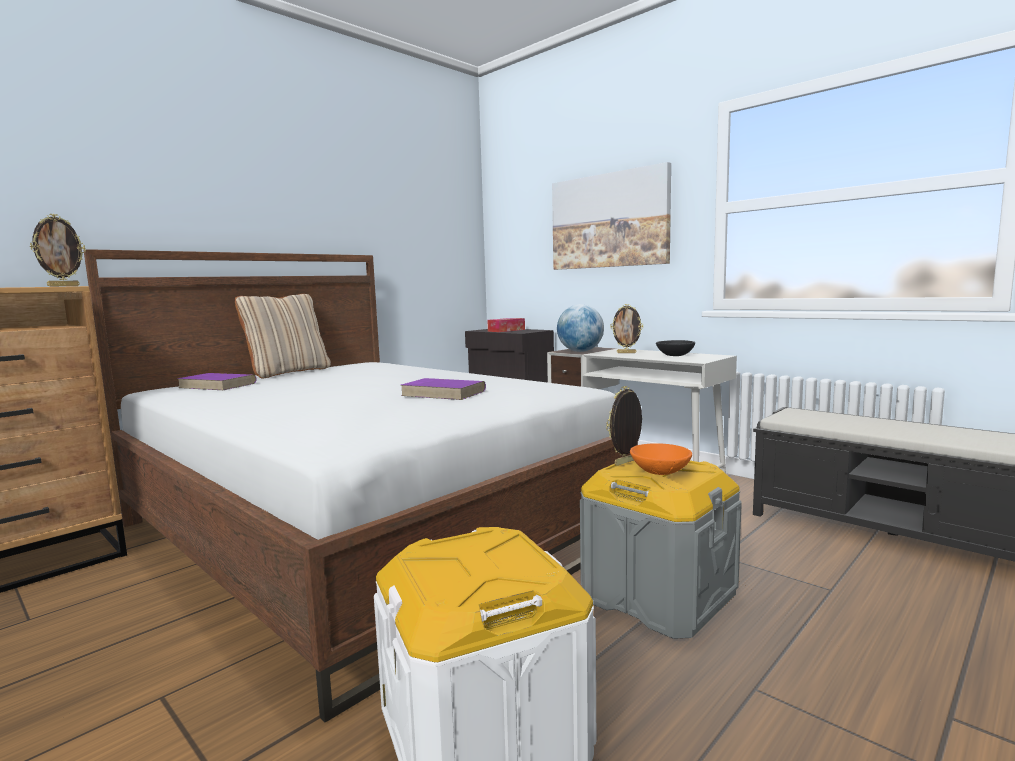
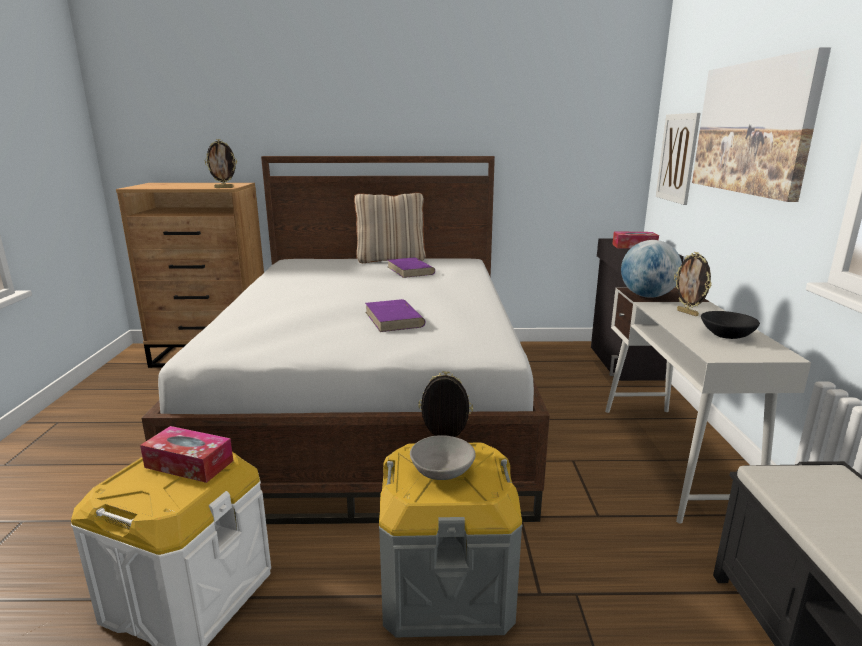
camera: 45 degrees right, 10 degrees up
(218, 385) = (323, 264): purple book -> purple book (410, 270)
(472, 548) = (189, 464): none -> tissue box
(522, 255) = (677, 158): none -> picture
(660, 472) = (441, 472): orange bowl -> grey bowl

